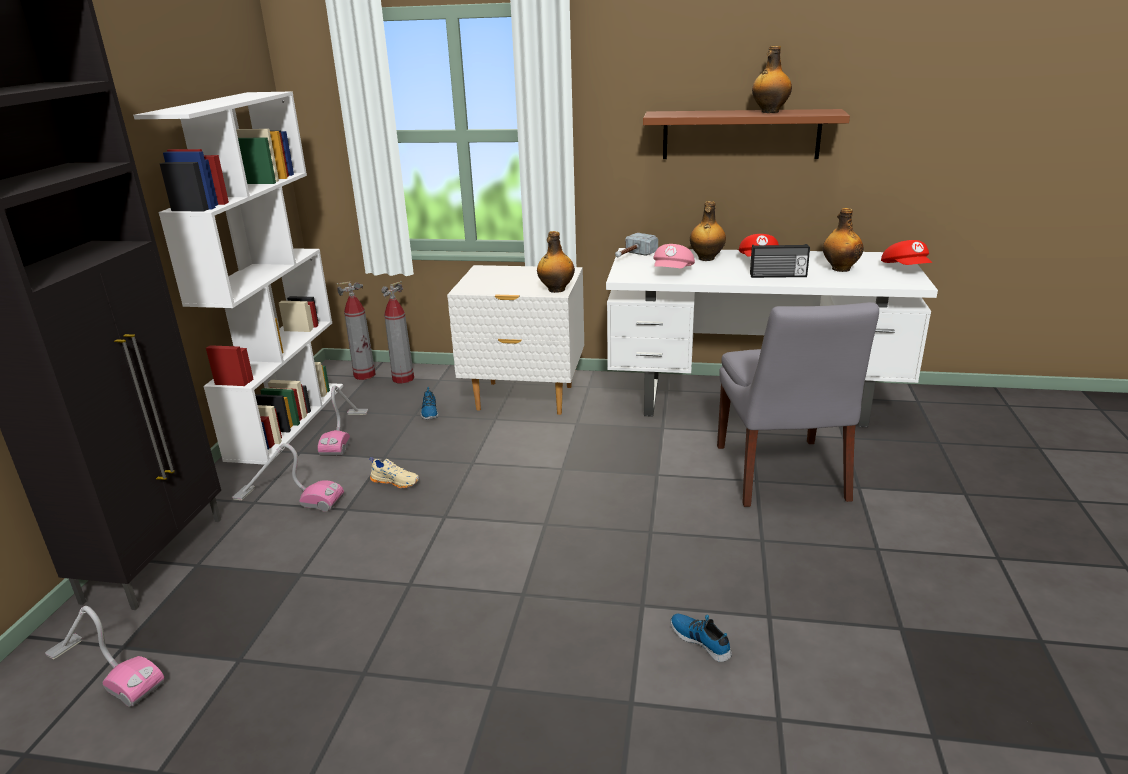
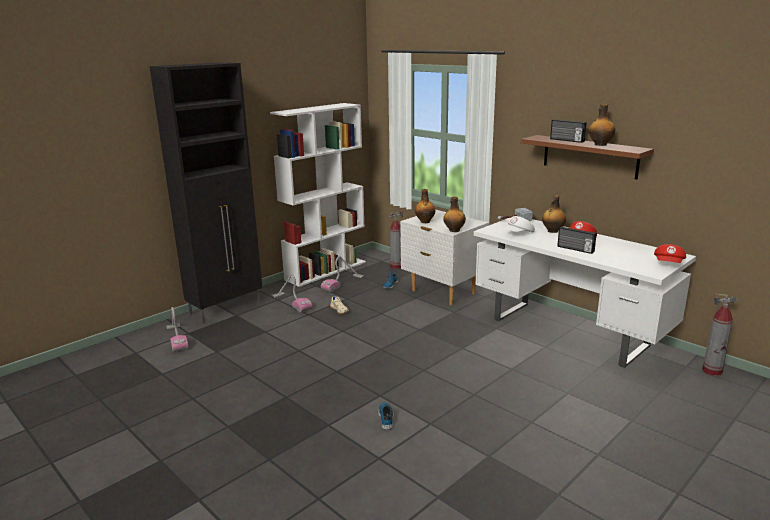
camera: 35 degrees right, 5 degrees down
(364, 375) = (381, 260): fire extinguisher -> fire extinguisher (712, 371)
(673, 272) = (518, 234): pink cap -> white cap
(711, 112) = (566, 140): none -> radio
(782, 475) = (530, 371): grey chair -> none
(840, 269) = (623, 254): bottle -> bottle (425, 221)

